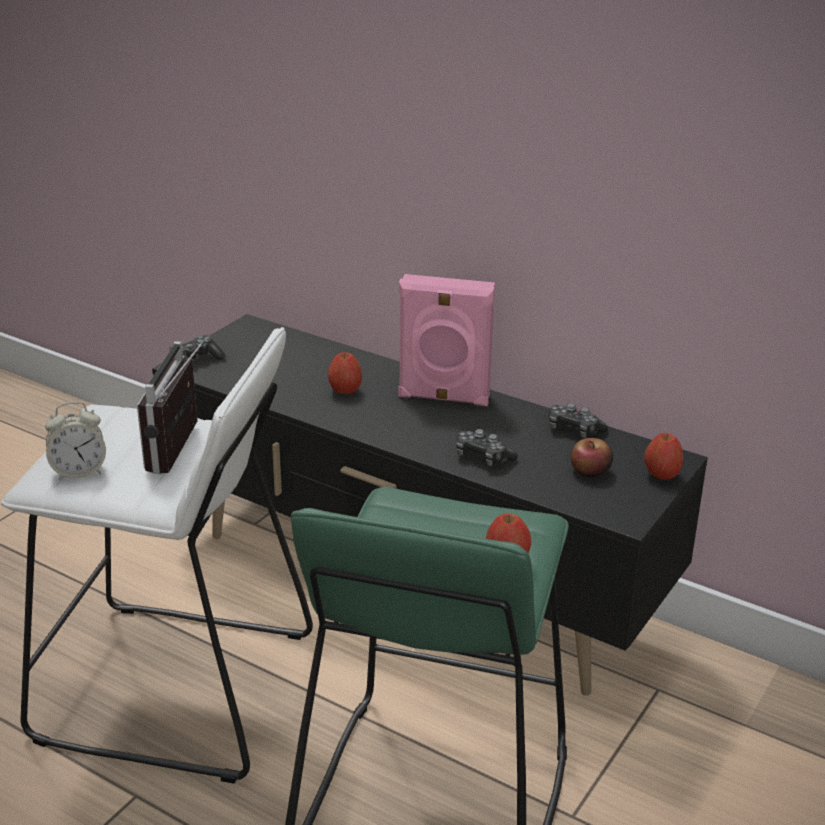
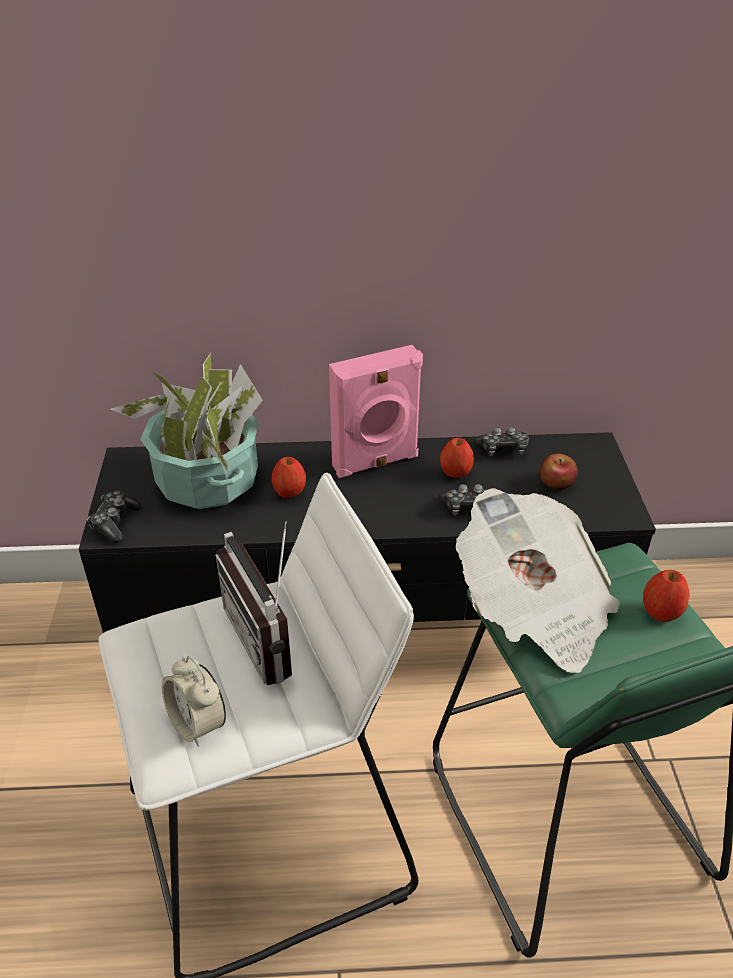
camera: 35 degrees left, 10 degrees up
(79, 471) = (198, 723): alarm clock -> alarm clock turned 105 degrees clockwise
(293, 361) = (208, 481): none -> potted plant
(401, 515) = (534, 608): none -> newspaper
(661, 475) = (604, 463): apple -> apple (455, 473)

